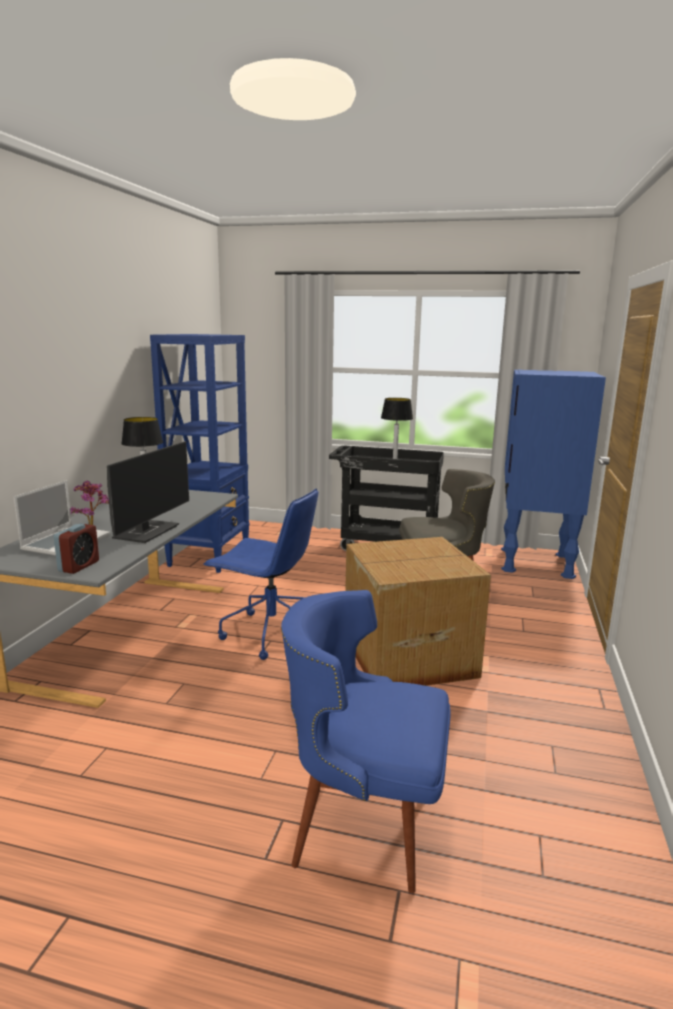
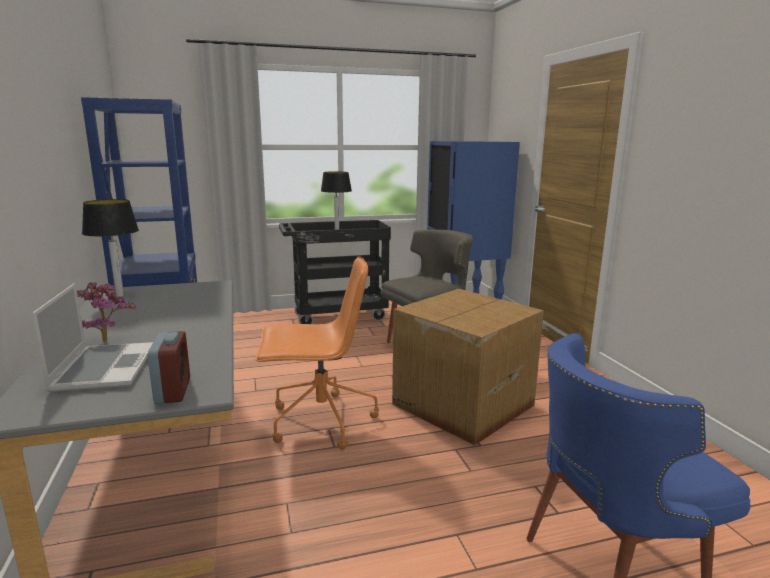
camera: 30 degrees left, 0 degrees up
(147, 531) = (195, 334): monitor -> none
(267, 633) = (316, 422): blue office chair -> orange office chair

